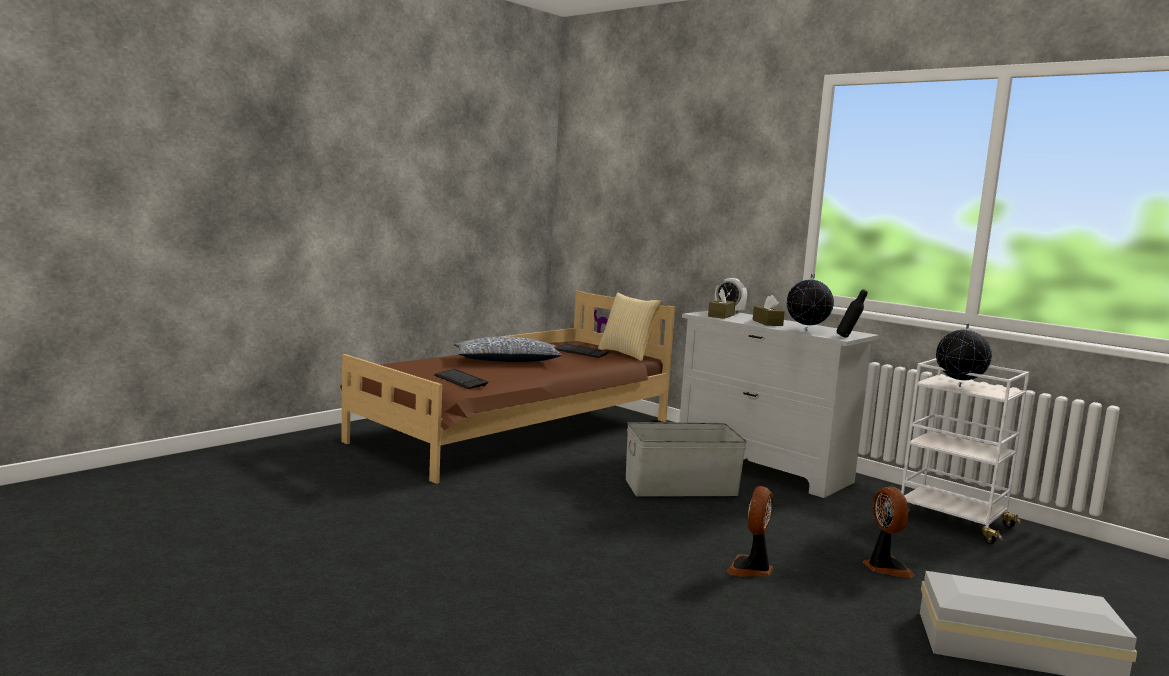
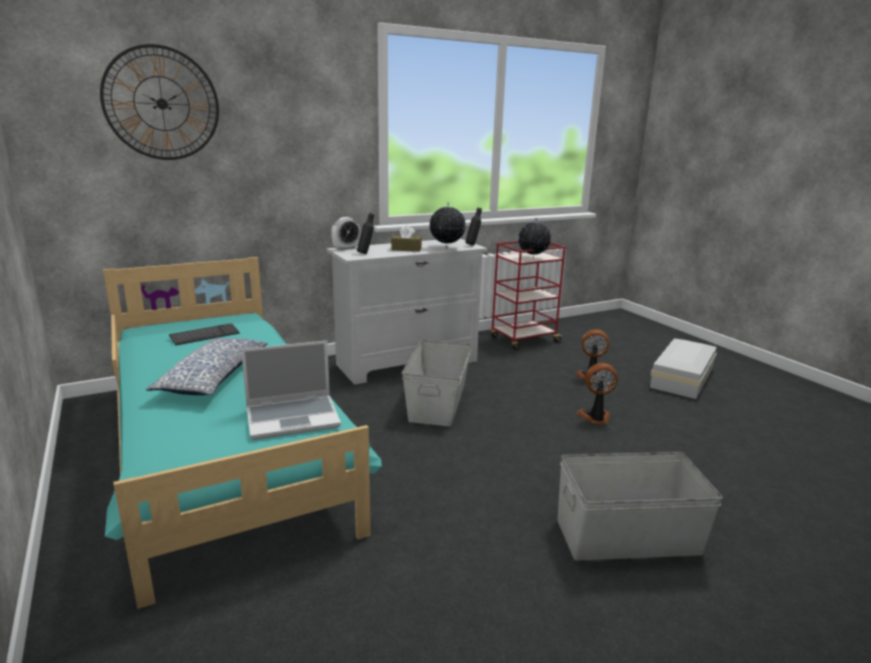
camera: 70 degrees left, 10 degrees up
(460, 380) = (294, 418): keyboard -> laptop
(492, 580) = (626, 536): none -> grey storage box
(517, 431) = (225, 449): brown bed -> turquoise bed
(627, 354) = (230, 319): pillow -> none
(635, 165) = (162, 103): none -> wall clock
(721, 316) = (366, 253): brown tissue box -> black bottle
(751, 569) = (595, 417): fan -> fan turned 135 degrees clockwise
(952, 521) = (524, 340): white cart -> red cart

